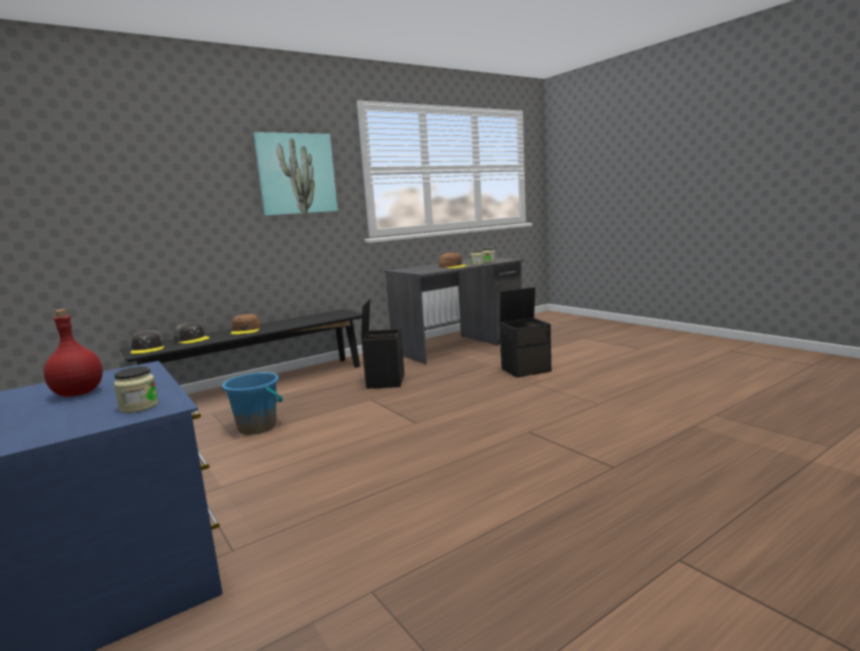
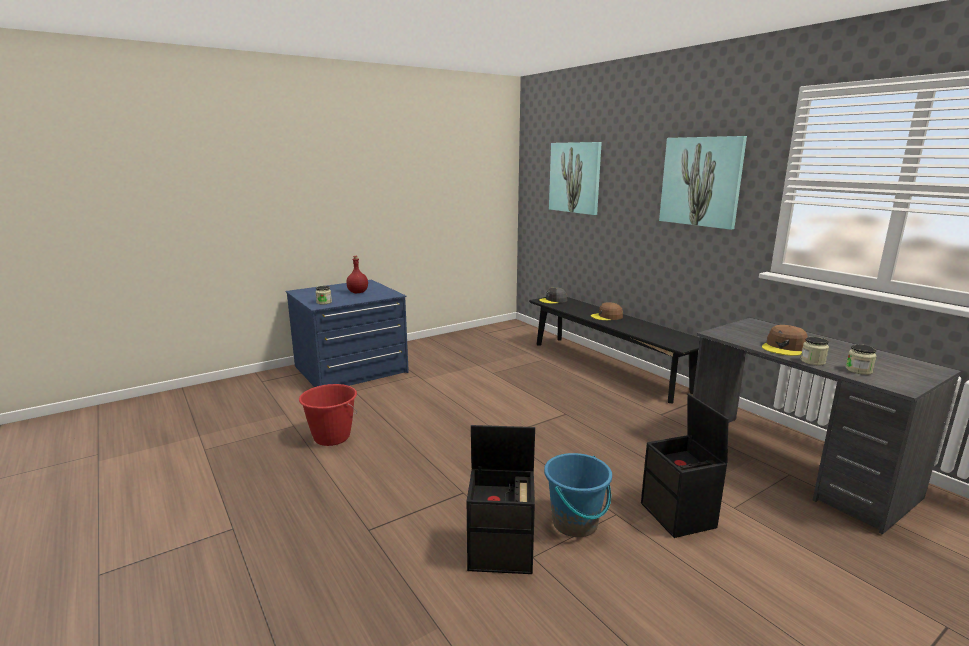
camera: 90 degrees right, 5 degrees up
(108, 181) = (574, 177): none -> picture
(192, 339) = (578, 306): grey cap -> none
(258, 427) = (510, 377): blue bucket -> blue bucket (575, 523)
(385, 381) = (620, 418): black storage box -> black storage box (502, 552)
(419, 534) = (331, 437): none -> red bucket

